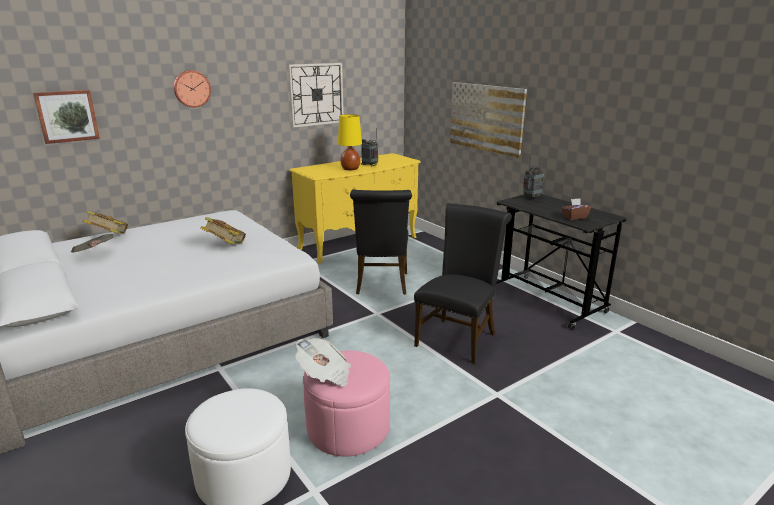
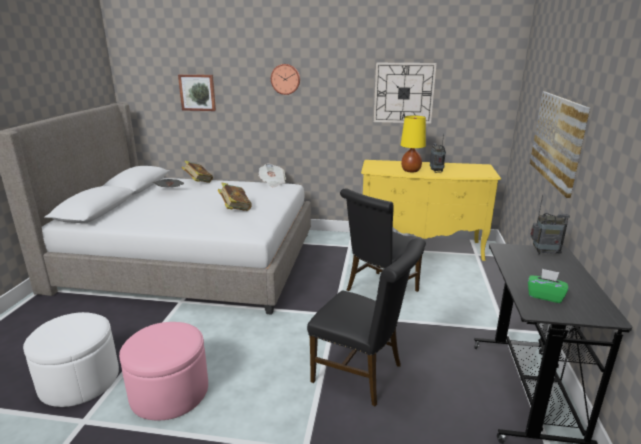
camera: 45 degrees right, 0 degrees up
(325, 374) = (144, 335): newspaper -> newspaper (272, 183)
(458, 337) = (363, 374): black chair -> black chair turned 45 degrees clockwise
(574, 217) = (545, 296): brown tissue box -> green tissue box

